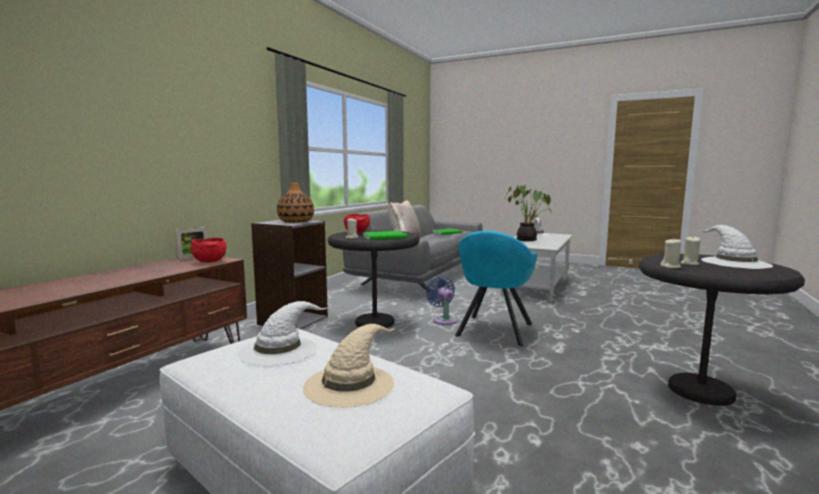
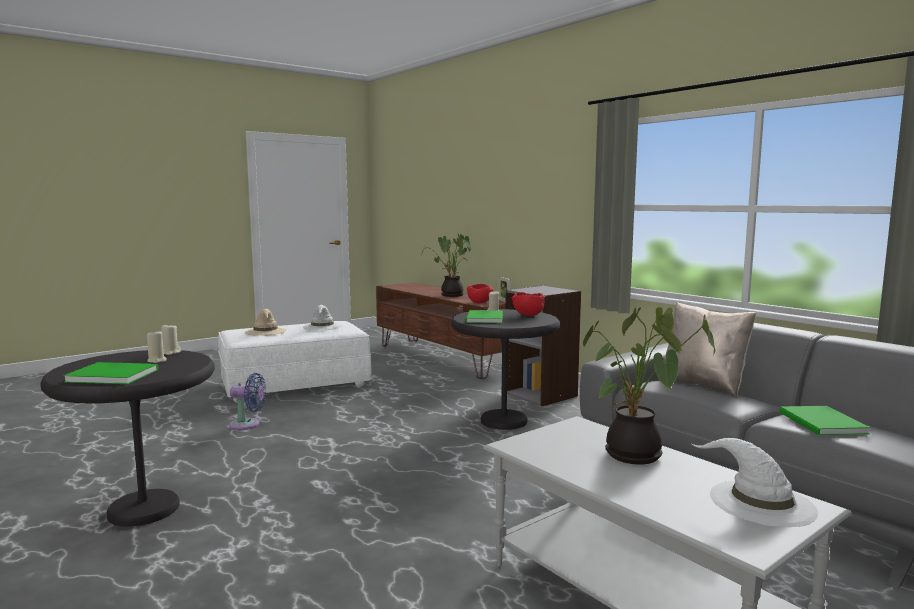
camera: 115 degrees right, 0 degrees up
(128, 276) = (450, 295): none -> potted plant
(296, 221) = (540, 291): vase -> none
(443, 320) = (480, 452): blue fan -> blue fan (247, 425)
(493, 331) = (412, 467): turquoise armchair -> none
(734, 262) = (112, 375): white hat -> green book

